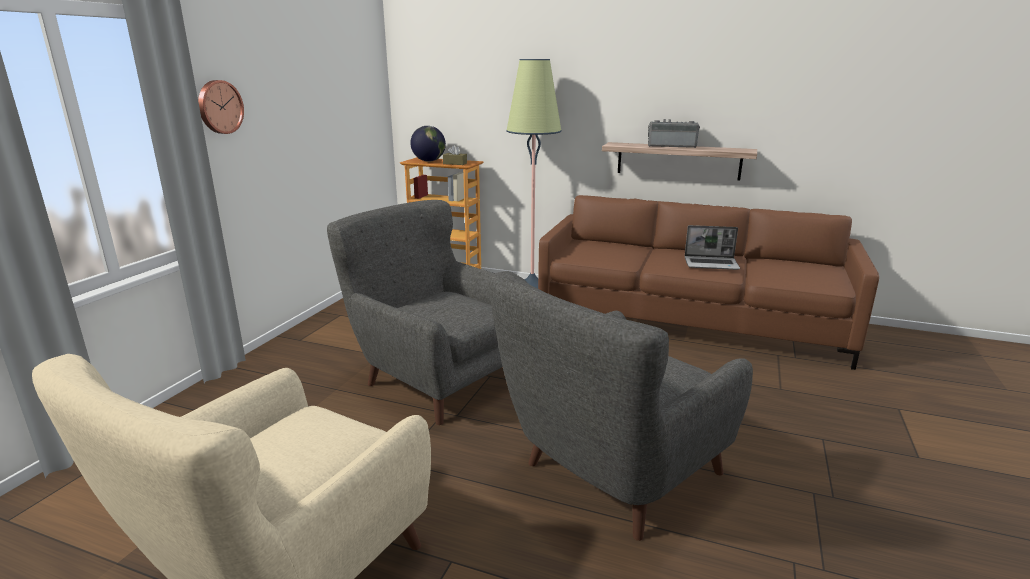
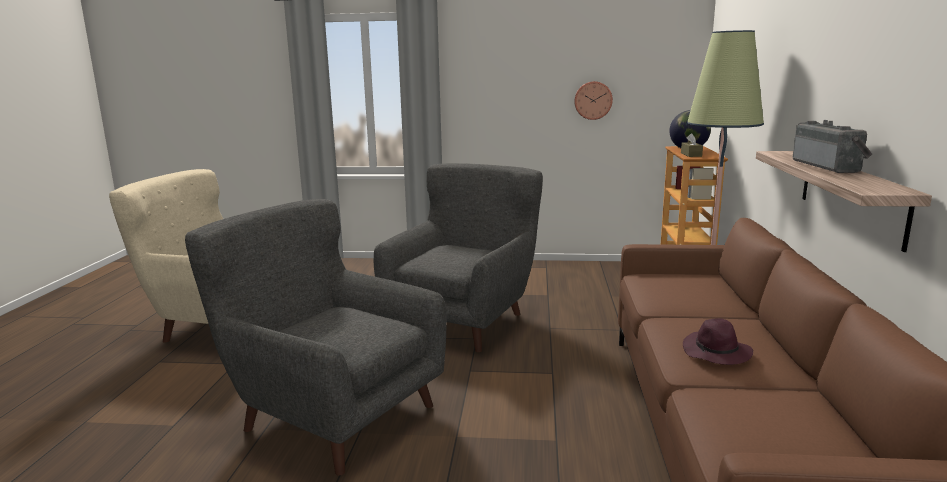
camera: 75 degrees right, 5 degrees down
(219, 107) = (470, 77): wall clock -> wall clock (593, 100)
(711, 264) = (717, 352): laptop -> purple hat

